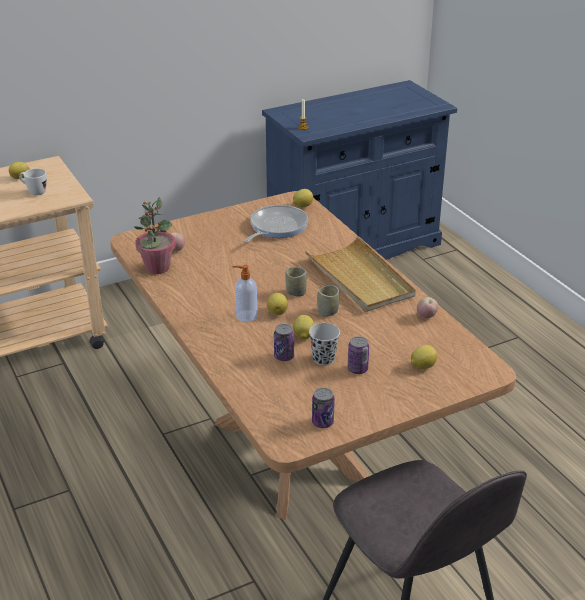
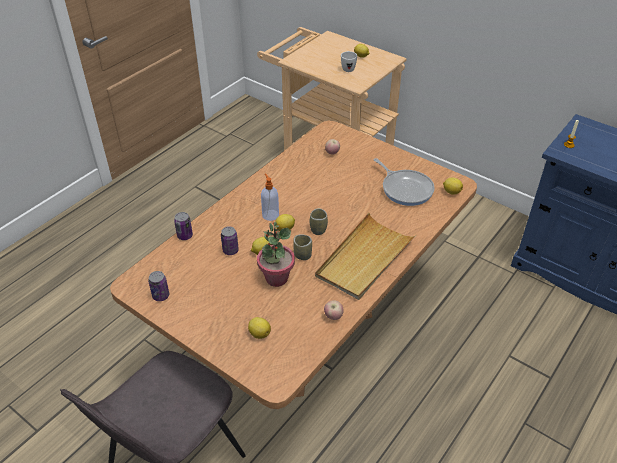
camera: 65 degrees right, 10 degrees up
(157, 268) = (303, 153): potted plant -> potted plant (276, 278)
(276, 227) = (405, 189): frying pan -> frying pan turned 45 degrees clockwise
(323, 359) = (238, 272): black cup -> none
(357, 369) = (235, 295): can -> can (185, 236)

